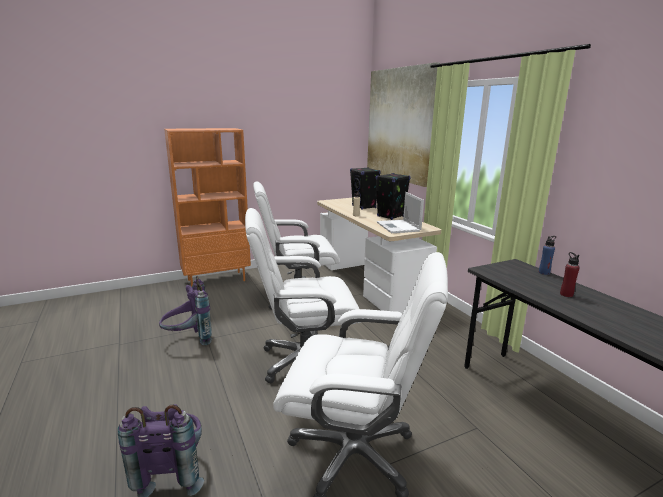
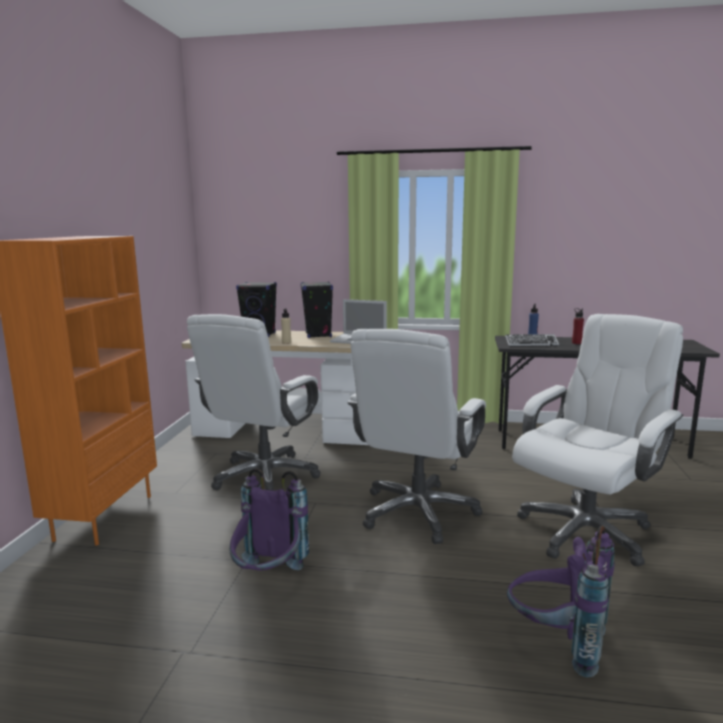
camera: 55 degrees left, 5 degrees down
(400, 125) = (271, 223): picture -> none
(513, 276) = (531, 343): none -> keyboard

